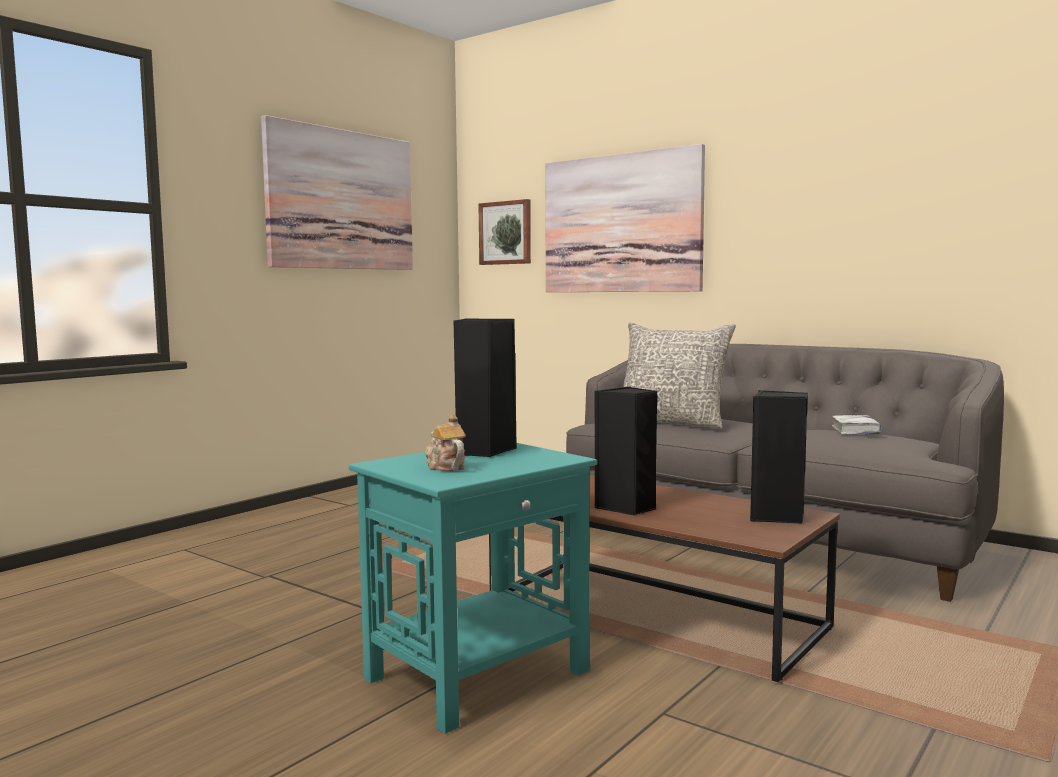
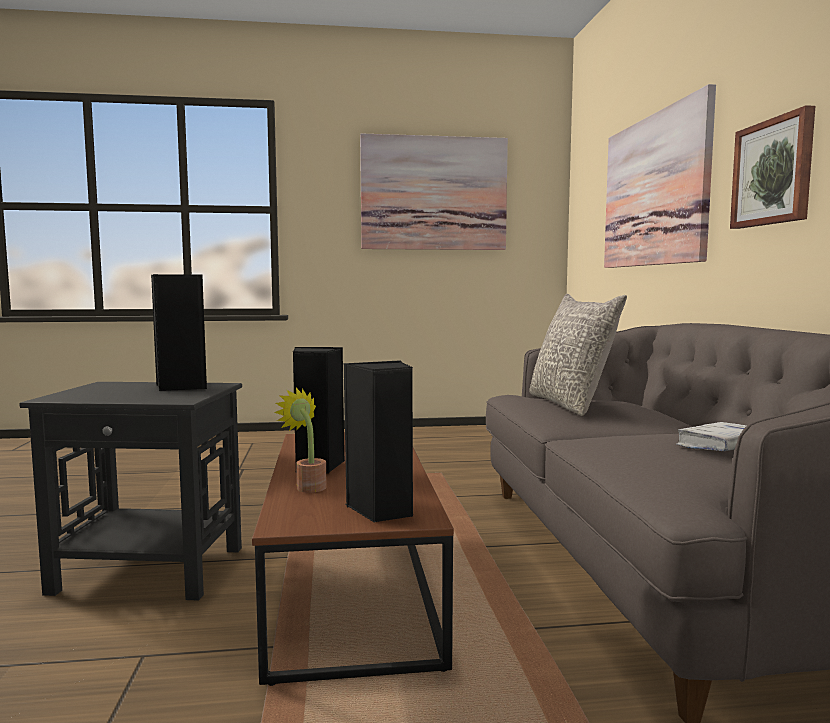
camera: 45 degrees right, 0 degrees up
(445, 467) = (107, 391): teapot -> none
(479, 674) = (152, 570): turquoise side table -> black side table
(506, 233) = (589, 212): picture -> picture (773, 172)
(680, 519) = (308, 486): none -> potted plant

